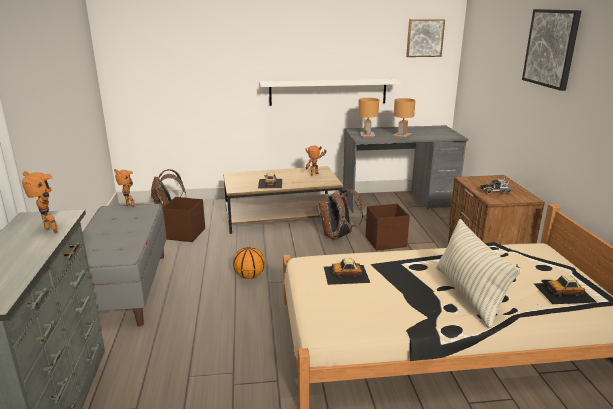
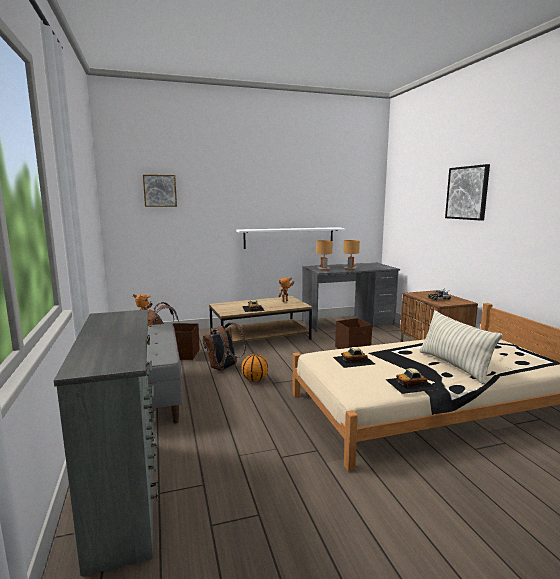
camera: 10 degrees left, 10 degrees down
(48, 231) = (130, 322): toy robot -> none
(338, 237) = (313, 348): brown backpack -> brown backpack (224, 368)
(424, 38) = (358, 196): picture -> picture (160, 190)
(564, 292) = (520, 359): toy car -> toy car (411, 384)

